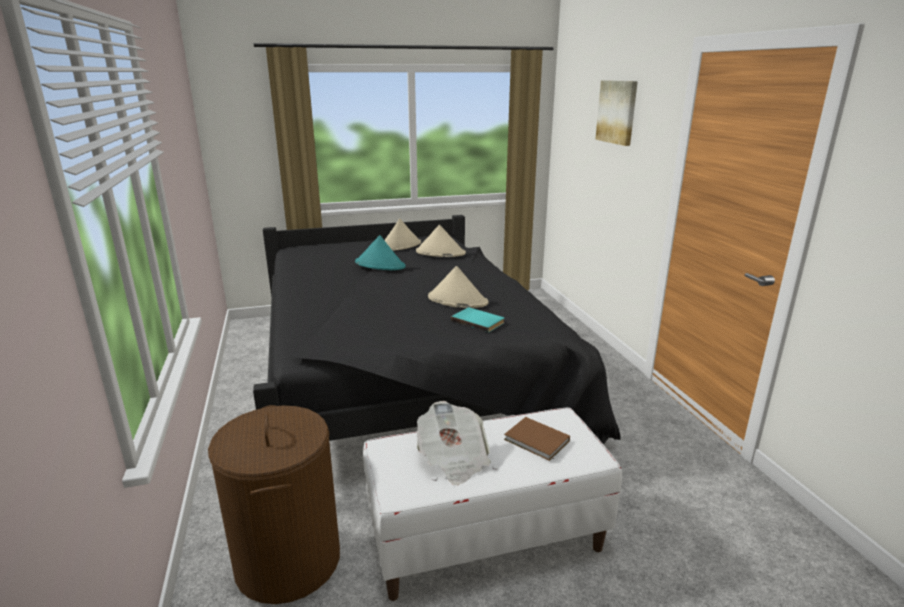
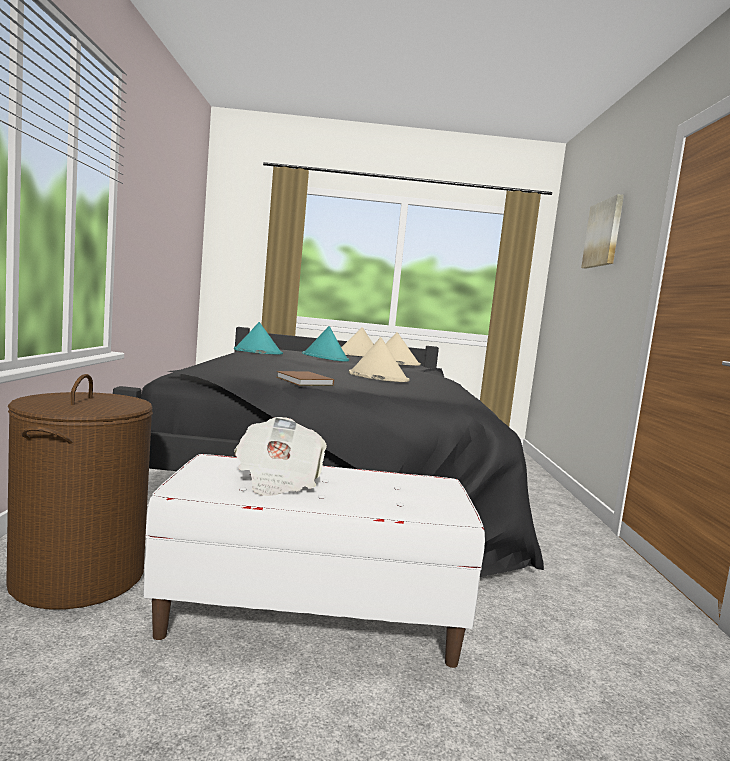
camera: 15 degrees right, 15 degrees down
(305, 264) = (257, 352): none -> turquoise hat
(478, 321) = (385, 386): turquoise book -> none
(537, 441) = (392, 490): brown book -> brown book (304, 381)

